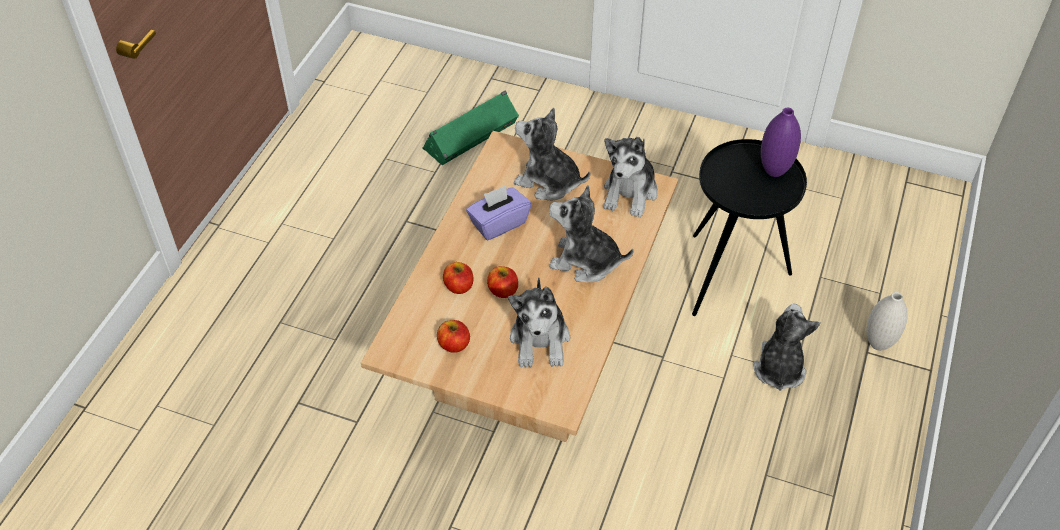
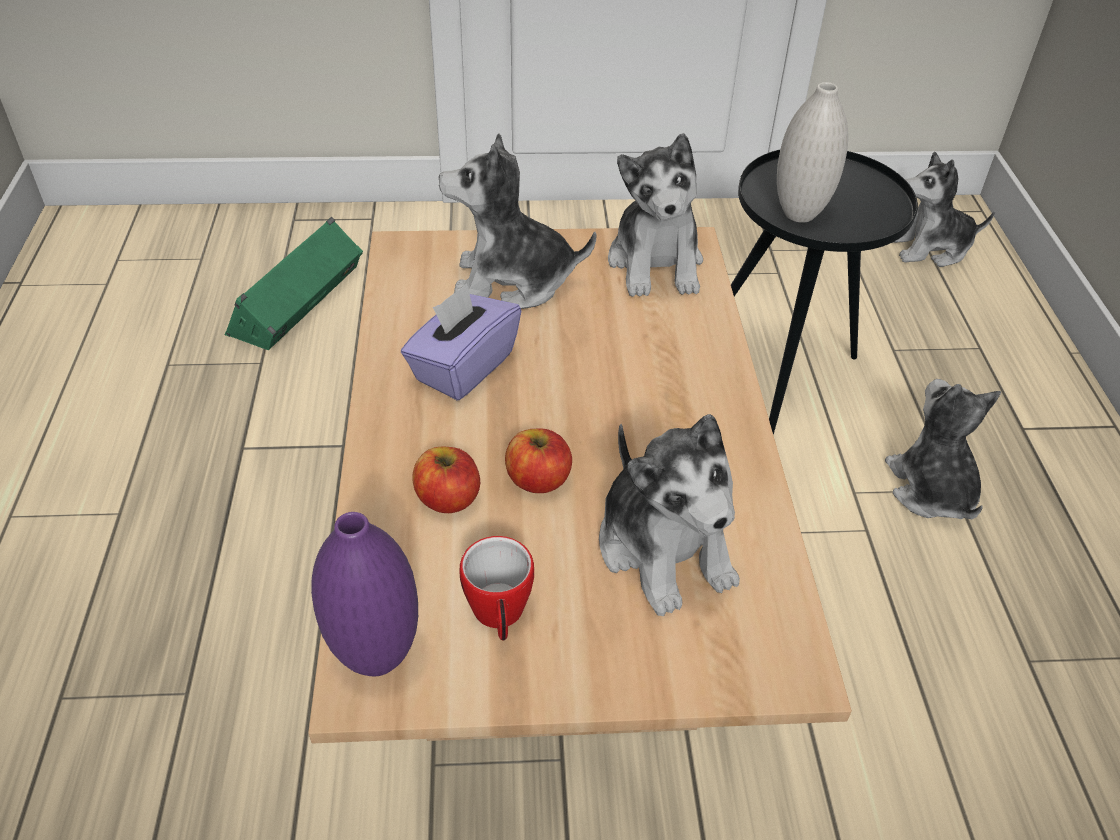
camera: 25 degrees left, 5 degrees down
(454, 344) = (499, 617): apple -> mug
(585, 262) = (654, 386): plush toy -> plush toy (930, 248)
(774, 171) = (847, 181): purple vase -> purple vase (376, 656)
(878, 344) = (1028, 413): white vase -> white vase (799, 214)

